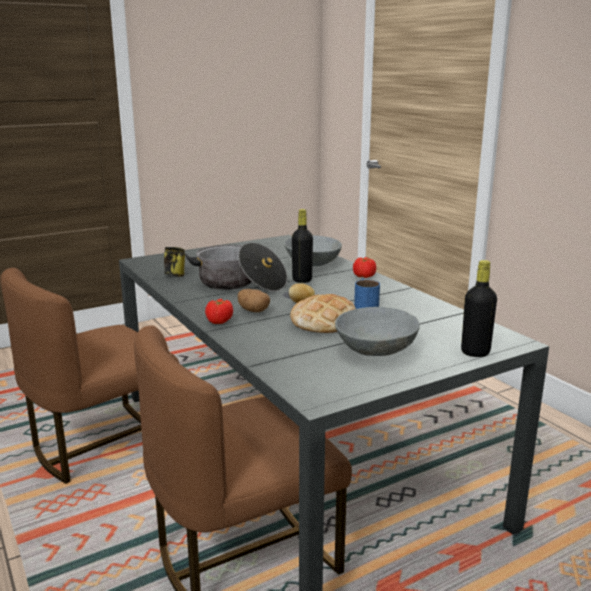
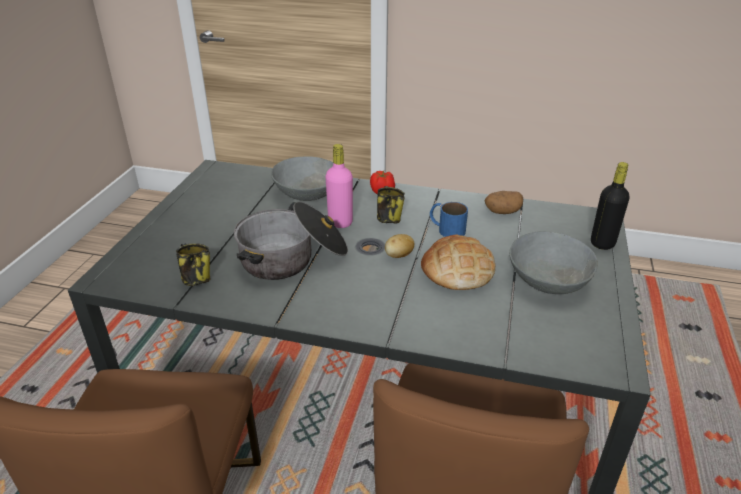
camera: 45 degrees left, 15 degrees up
(219, 321) = (375, 324): tomato -> none
(253, 311) = (376, 290): potato -> potato (502, 212)
(302, 280) = (340, 222): black bottle -> pink bottle
(336, 288) = (388, 219): none -> mug

